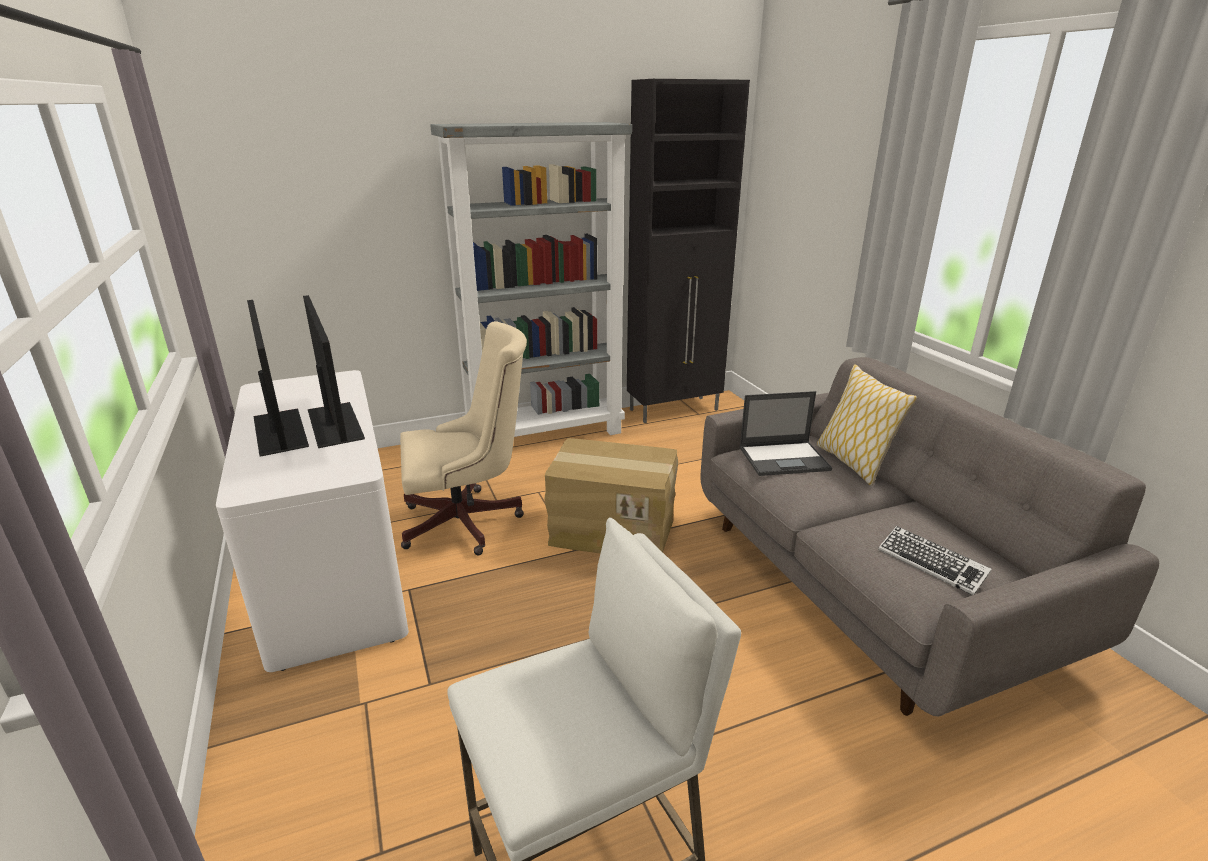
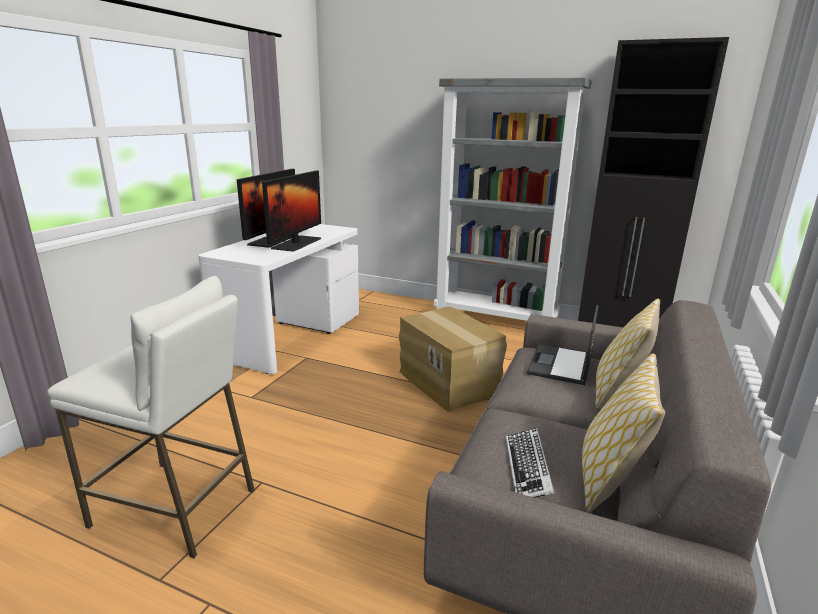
camera: 45 degrees right, 5 degrees down
(469, 522) = (380, 343): beige office chair -> none
(784, 458) = (560, 365): laptop -> laptop turned 75 degrees clockwise
(968, 538) = (610, 477): none -> pillow

